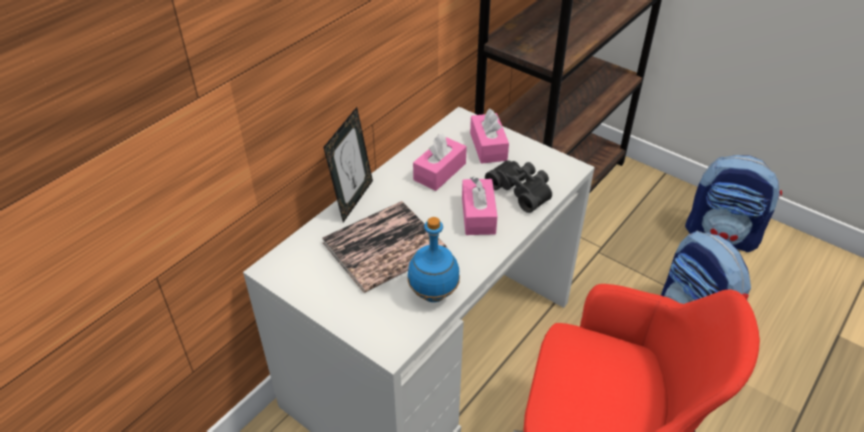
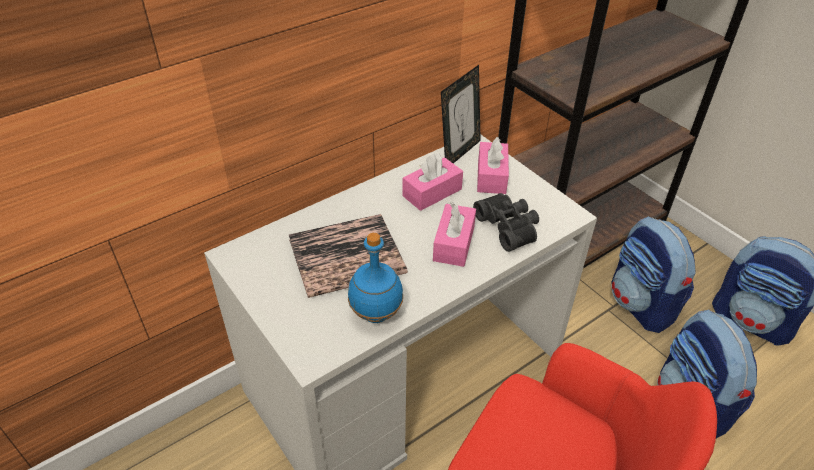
camera: 15 degrees right, 0 degrees up
(353, 199) = (336, 204): picture frame -> picture frame (459, 153)
(626, 241) = (641, 305): none -> backpack

